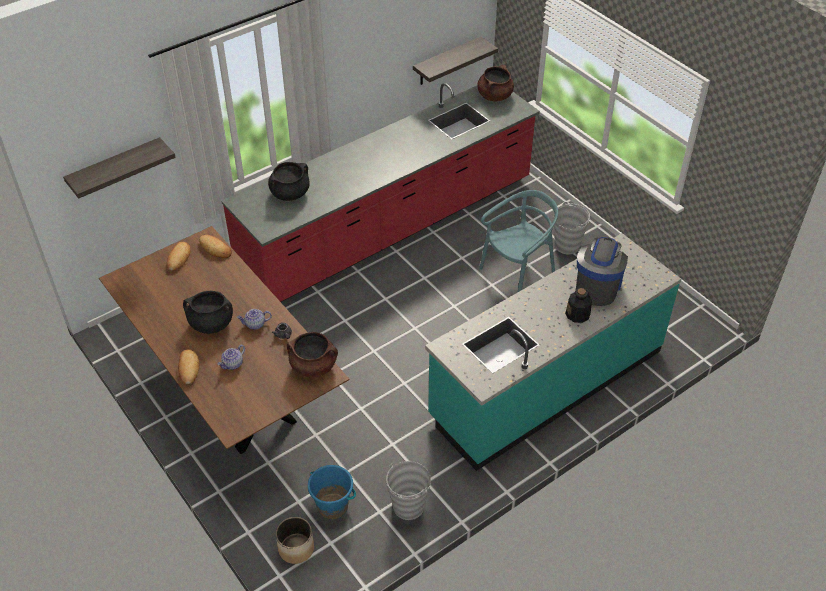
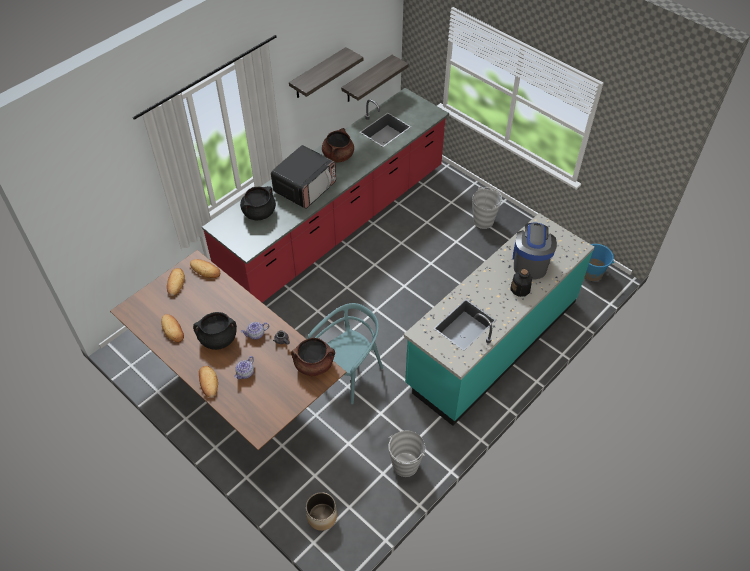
camera: 10 degrees left, 5 degrees up
(115, 168) = (111, 216): shelf -> shelf (318, 74)
(163, 307) = (173, 330): none -> bread
(333, 506) = (344, 475): blue bucket -> blue bucket (591, 273)
(349, 172) = (305, 187): none -> microwave
(494, 96) = (409, 104): brown cooking pot -> brown cooking pot (338, 156)
(518, 273) = (449, 250): turquoise chair -> turquoise chair (349, 373)

